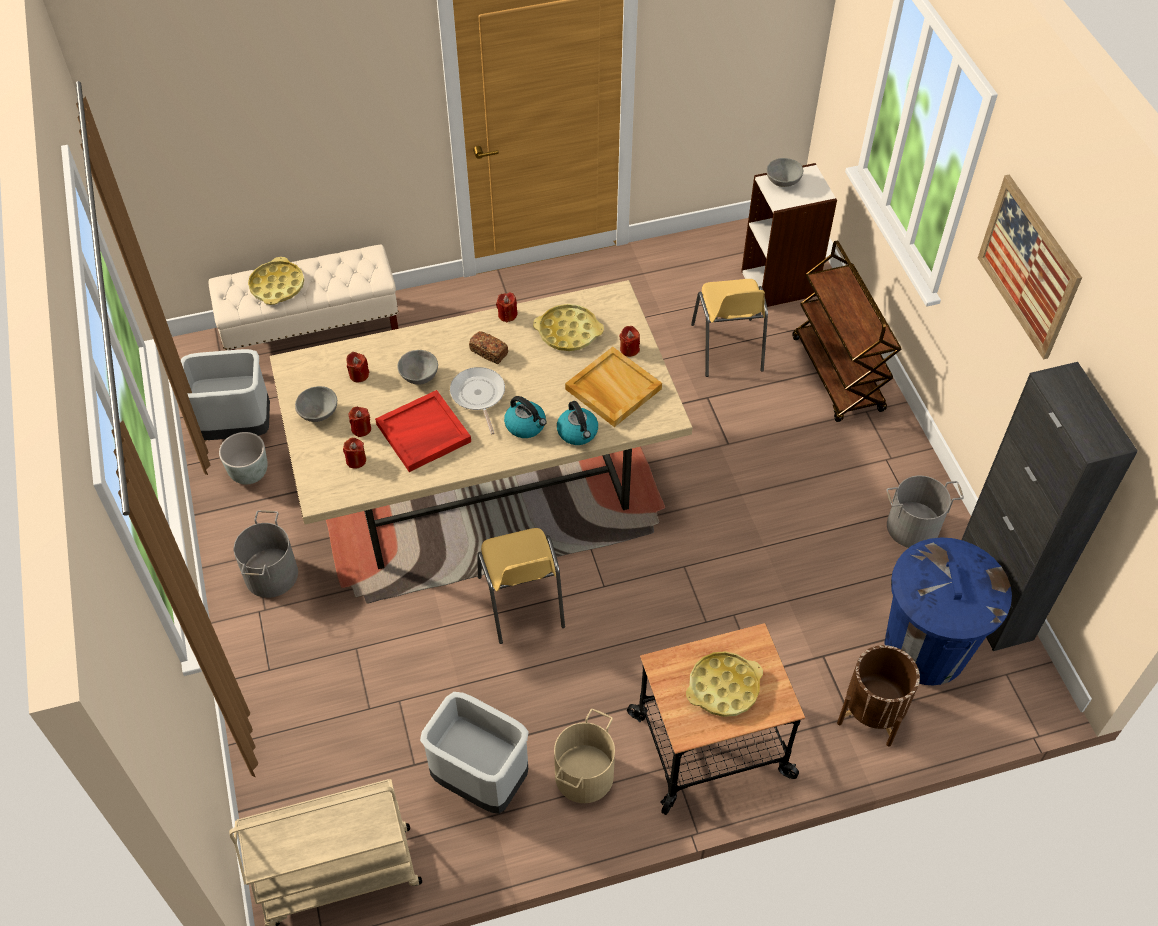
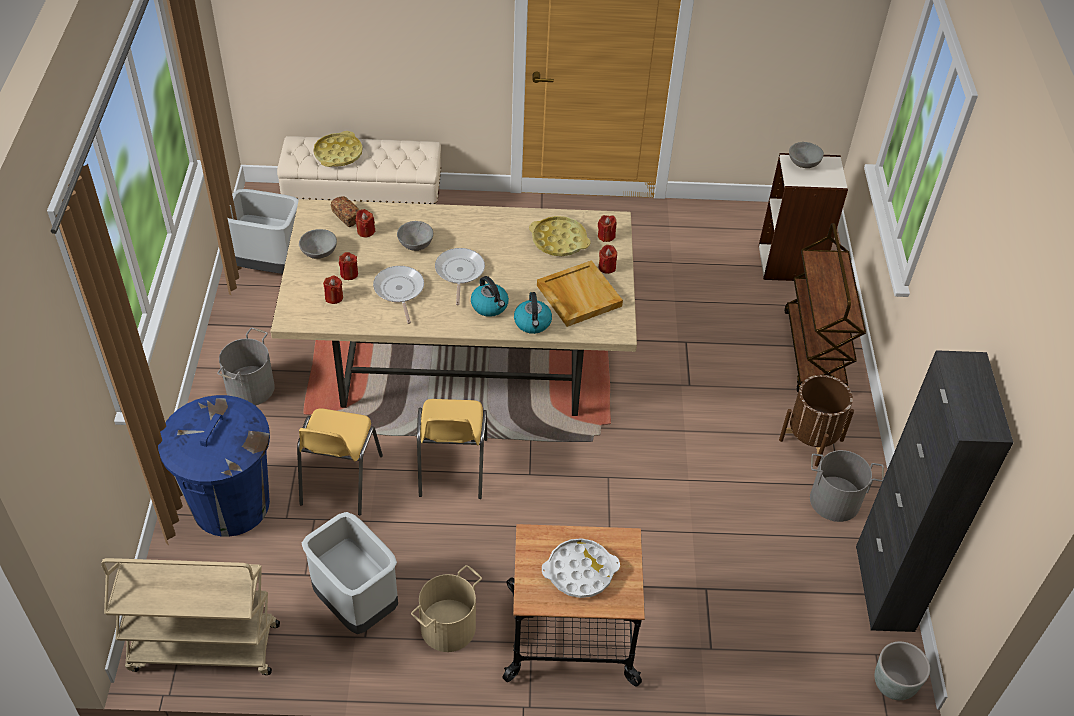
camera: 15 degrees right, 5 degrees down
(250, 473) = (266, 303): grey planter -> grey planter (894, 684)
(423, 434) = (399, 291): red tray -> frying pan
(489, 352) = (483, 240): bread -> bread (347, 216)
(507, 315) = (512, 214): red candle -> red candle (606, 236)
(723, 687) = (580, 572): yellow tray -> white tray
(727, 348) = (720, 305): yellow chair -> yellow chair (340, 480)
(872, 712) = (733, 650): brown planter -> brown planter (811, 440)
(925, 649) = (805, 609): blue trash can -> blue trash can (230, 504)
(1028, 266) = (971, 260): picture -> none

